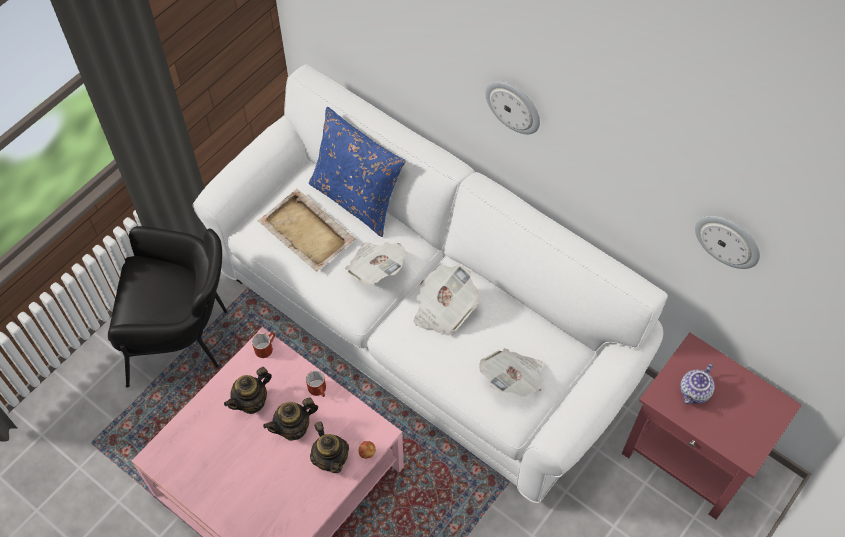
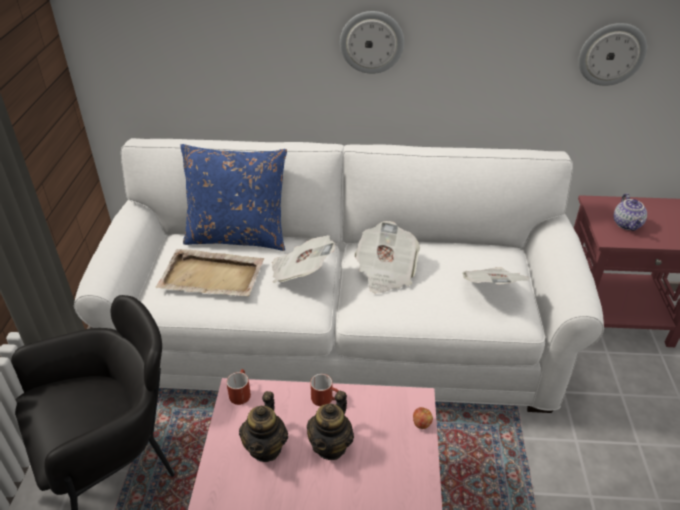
camera: 35 degrees left, 20 degrees down
(331, 459) = (393, 450): teapot -> none

